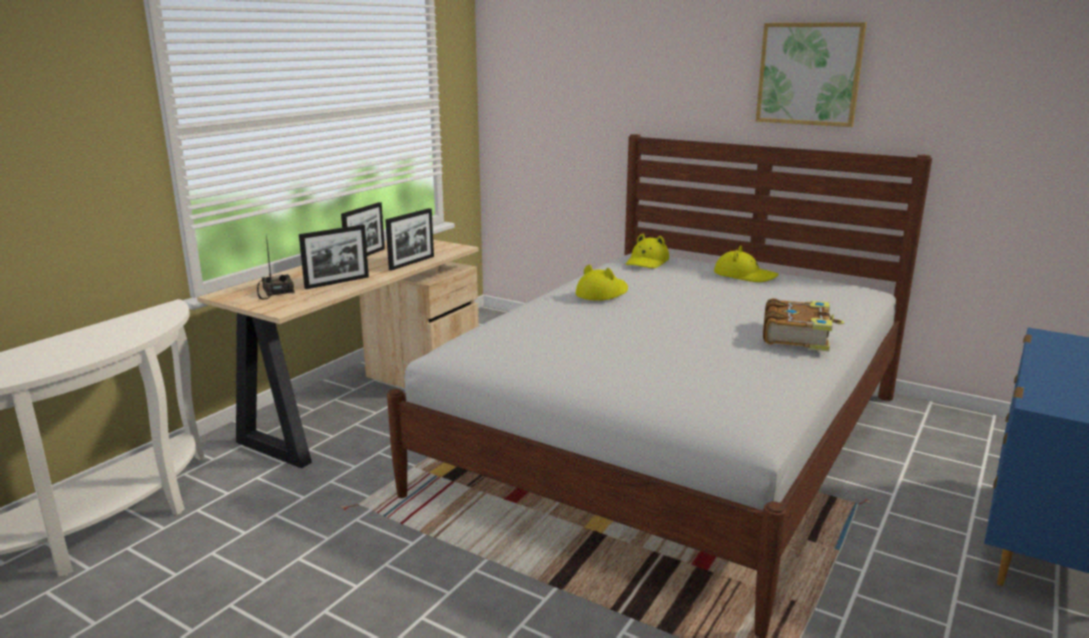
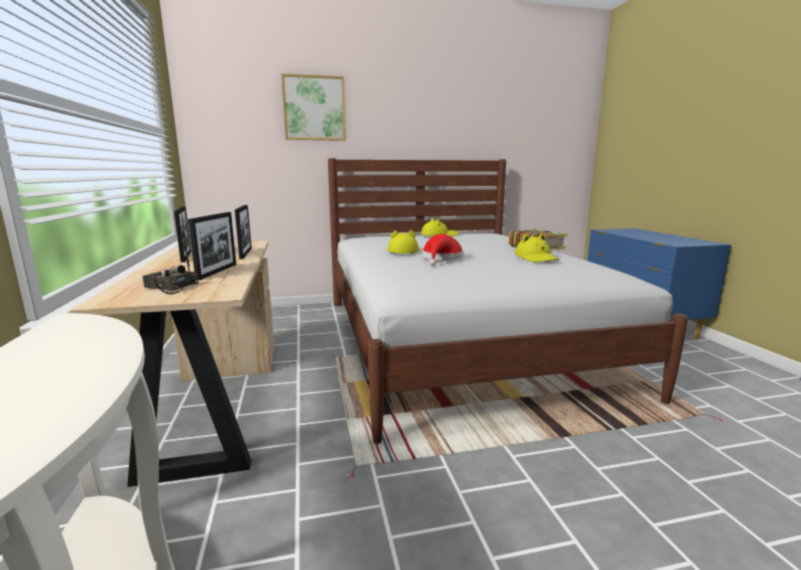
camera: 45 degrees left, 5 degrees down
(602, 319) = (441, 259): none -> red hat
(647, 262) = (376, 238): yellow hat -> yellow hat (536, 258)
(809, 74) = (436, 117): picture -> picture (314, 108)

